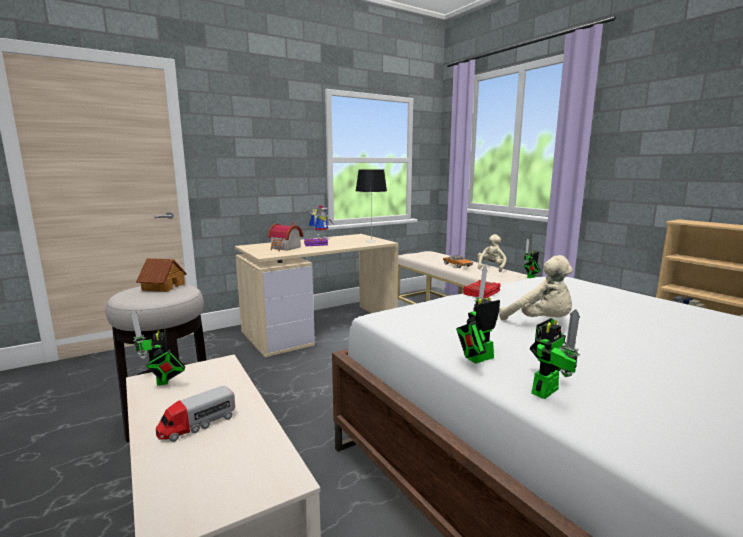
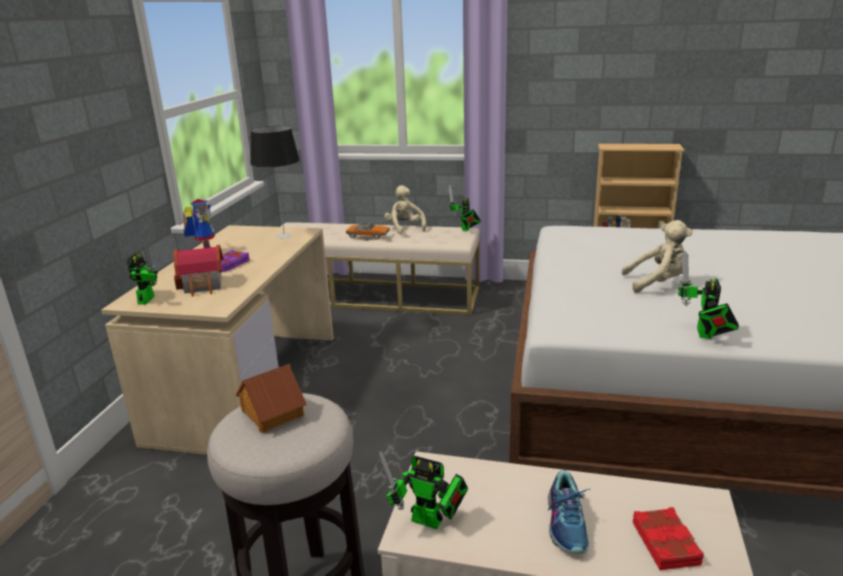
camera: 45 degrees left, 10 degrees up
(197, 425) = (567, 524): toy truck -> shoe
(482, 293) = (560, 270): red book -> red book (666, 543)
(547, 389) = (774, 336): toy robot -> toy robot (147, 299)

